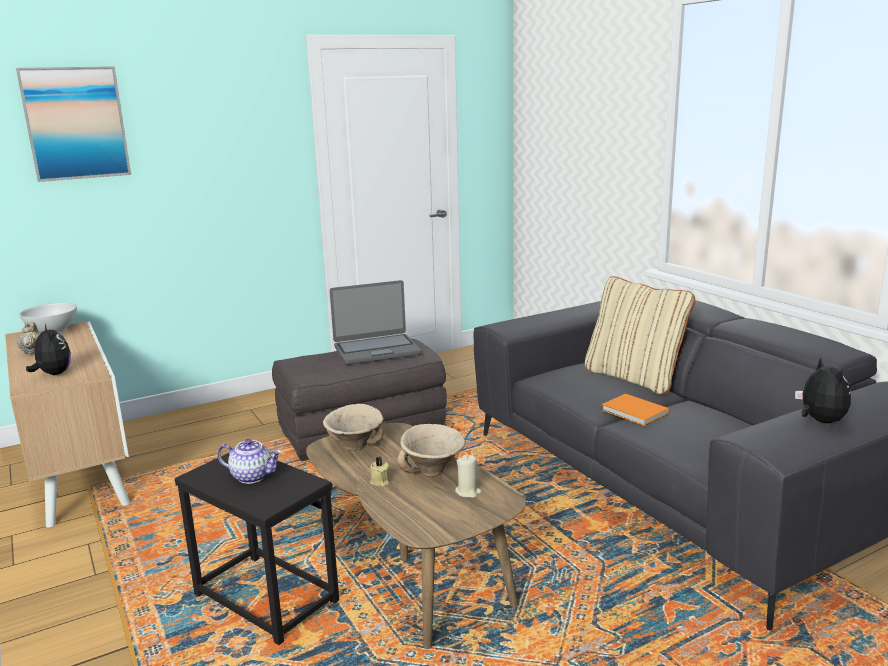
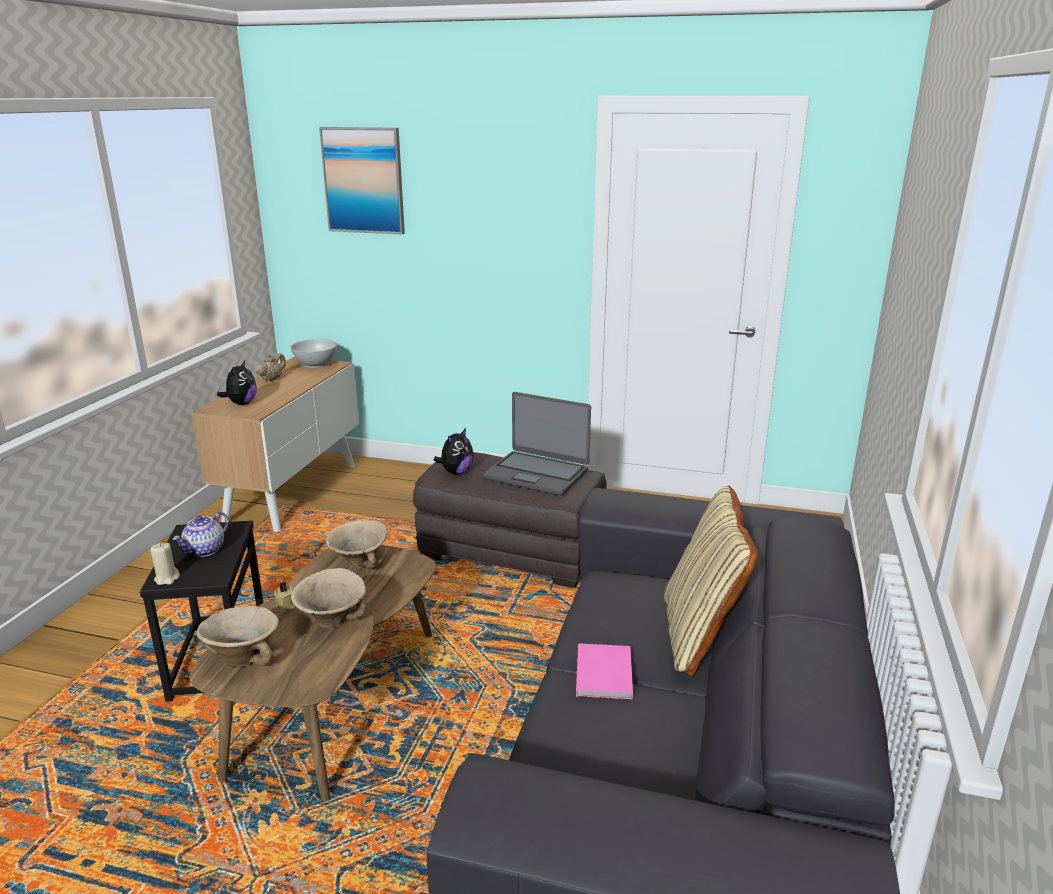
camera: 45 degrees right, 5 degrees up
(253, 476) = (205, 550): teapot -> teapot turned 60 degrees clockwise
(424, 516) = (244, 658): none -> beige bowl
(468, 492) = (310, 658): beige candle -> beige candle (167, 578)
(635, 413) = (602, 675): orange book -> pink book
(819, 421) = (613, 823): plush toy -> plush toy (456, 472)

